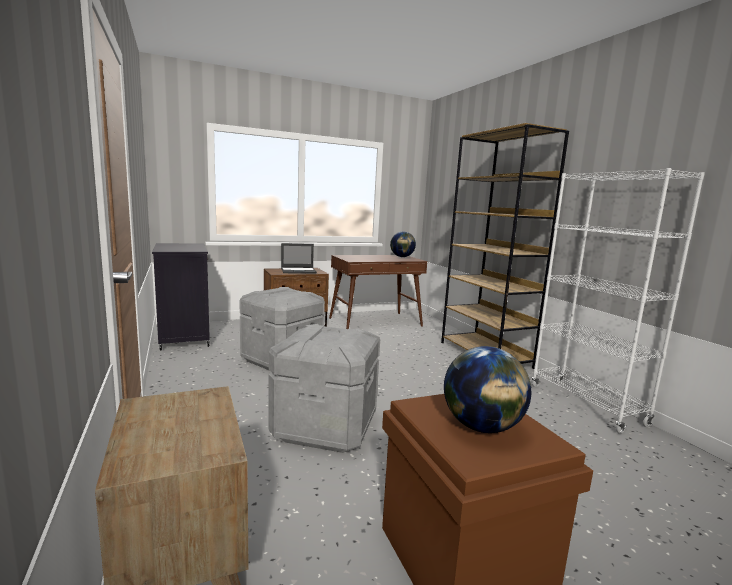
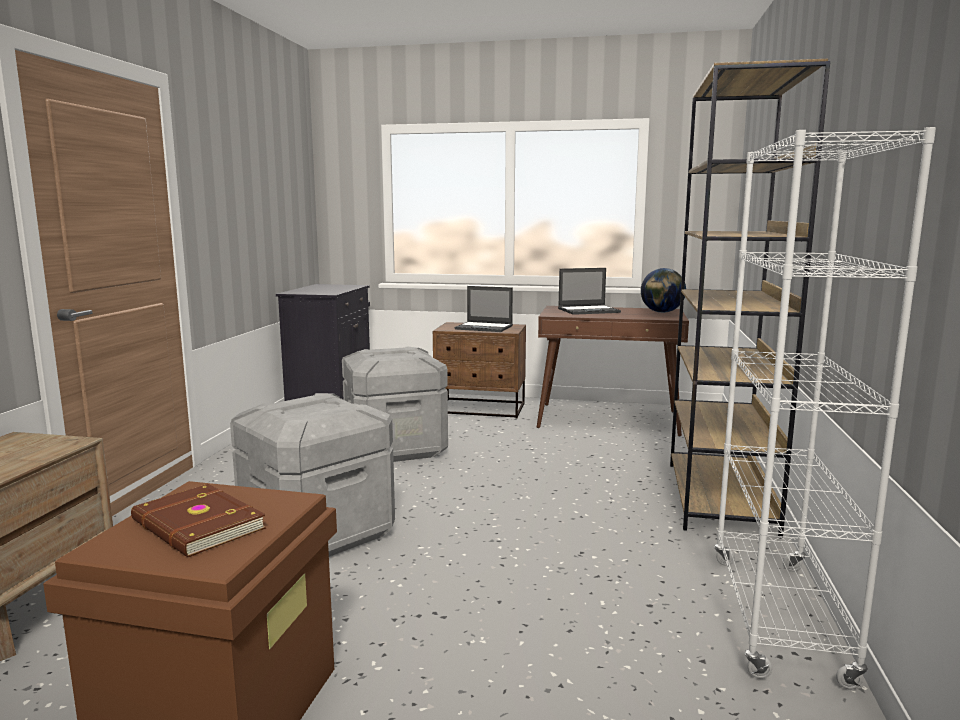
camera: 35 degrees right, 0 degrees up
(364, 257) = (589, 310): none -> laptop
(481, 427) = (196, 526): globe -> brown book

